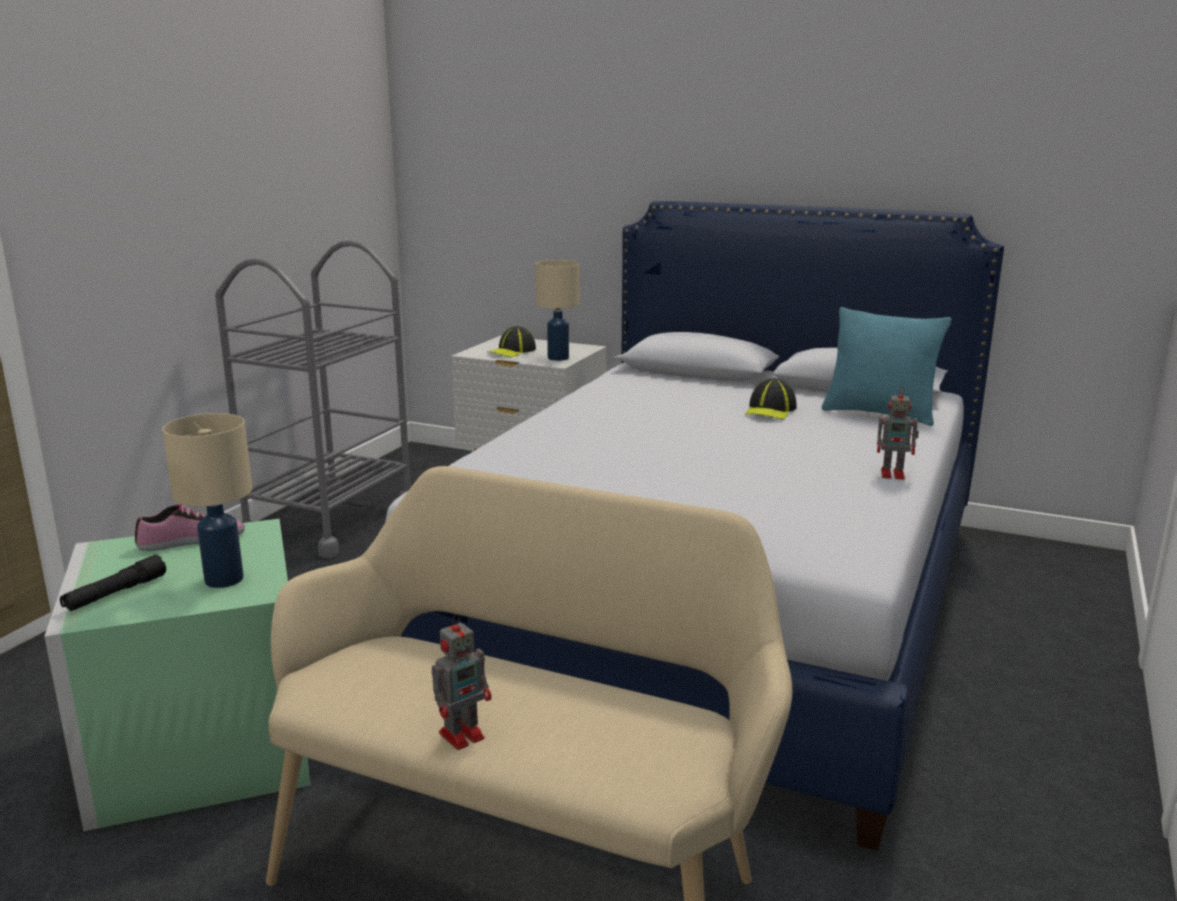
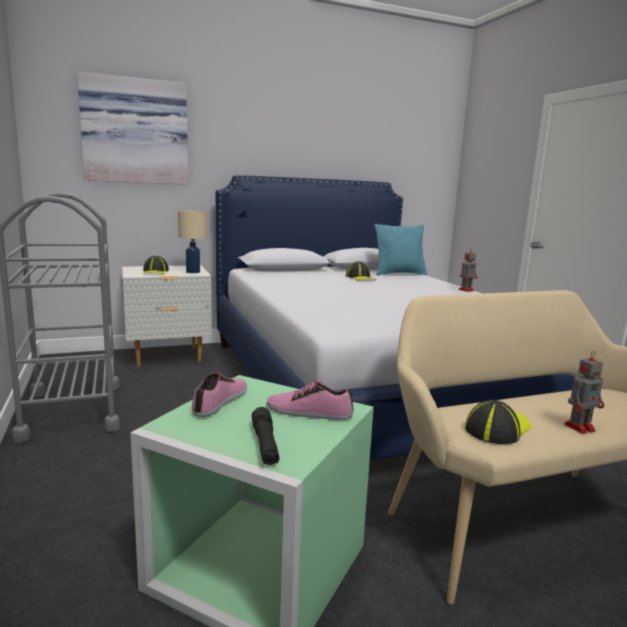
camera: 45 degrees left, 5 degrees down
(223, 580) = (309, 412): beige table lamp -> shoe
(367, 685) = (497, 428): none -> cap
(463, 734) = (580, 427): toy robot -> toy robot turned 60 degrees clockwise
(523, 135) = (135, 131): none -> picture

